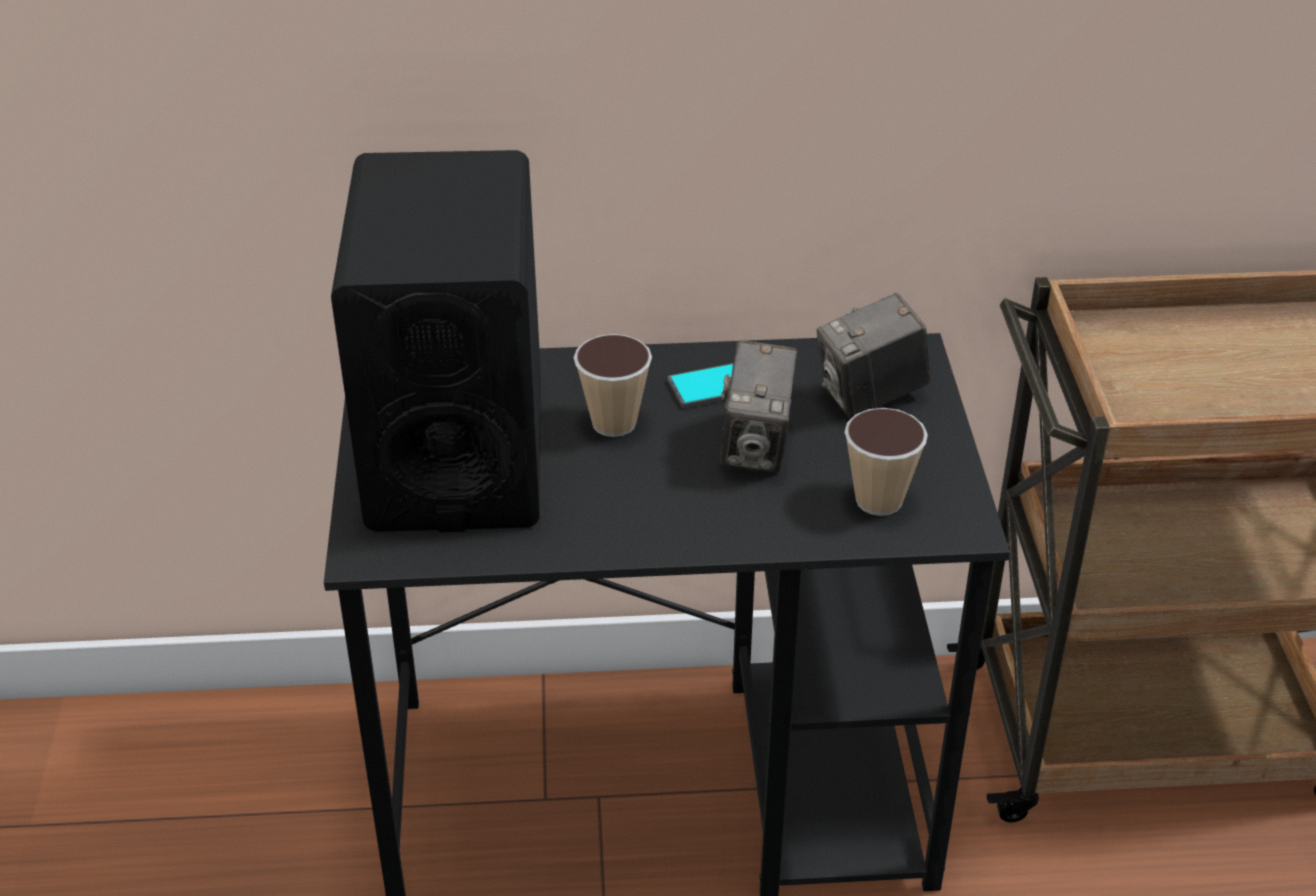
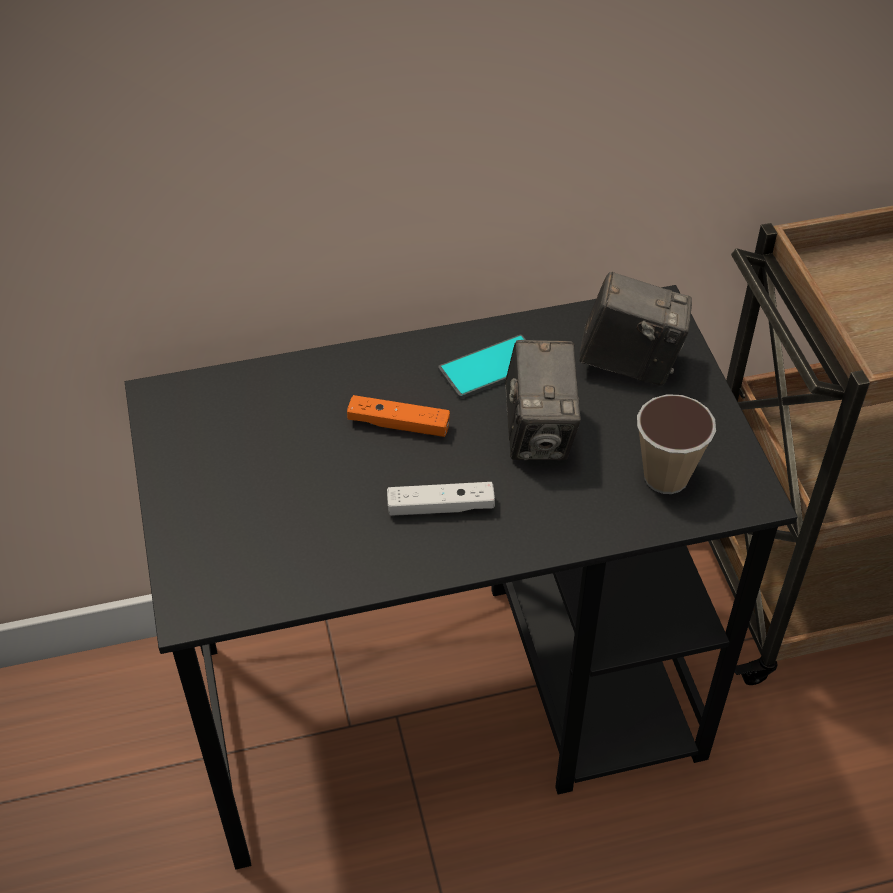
camera: 10 degrees left, 10 degrees up
(456, 454) = (255, 481): black speaker -> none
(614, 423) = (398, 424): cup -> orange game controller
(637, 498) = (440, 507): none -> white game controller
(870, 396) = (630, 363): camera -> camera turned 135 degrees counterclockwise

